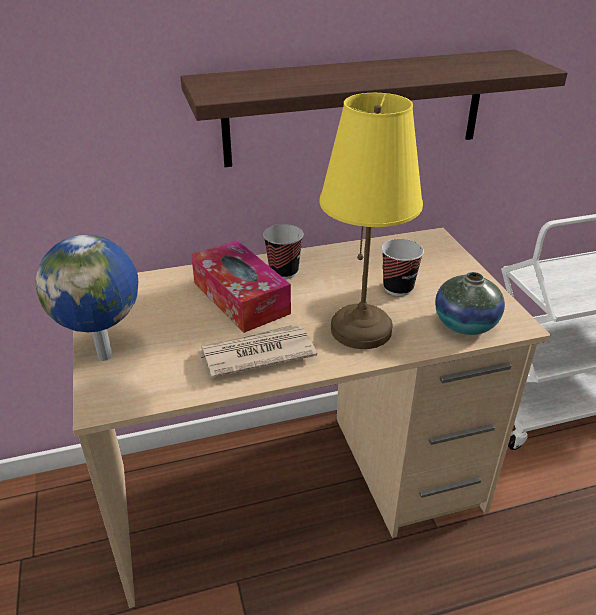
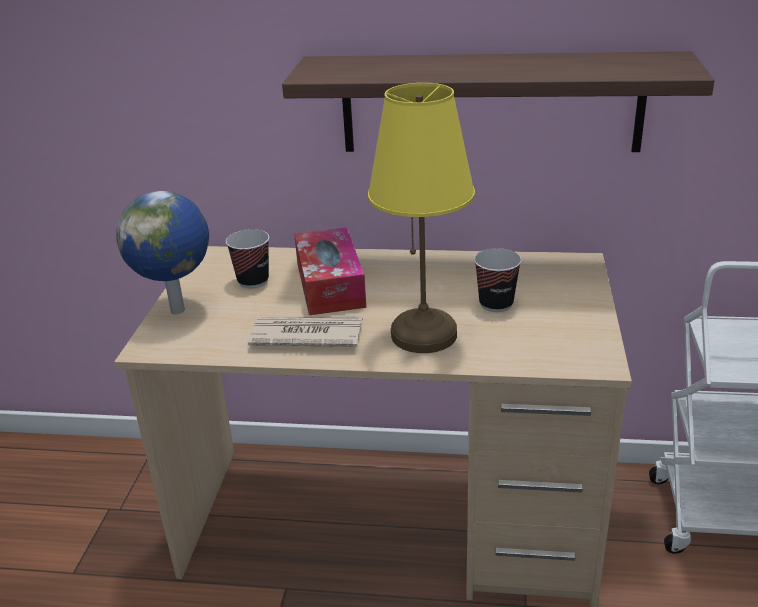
camera: 25 degrees right, 5 degrees down
(283, 272) = (390, 269): cup -> cup (253, 281)
(465, 324) = (540, 351): vase -> none

